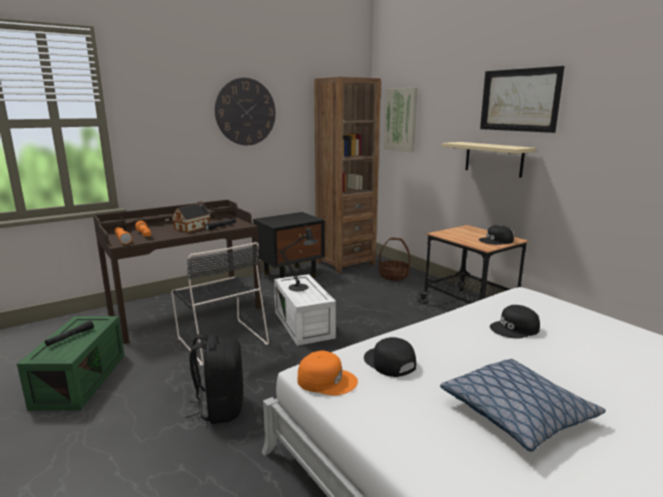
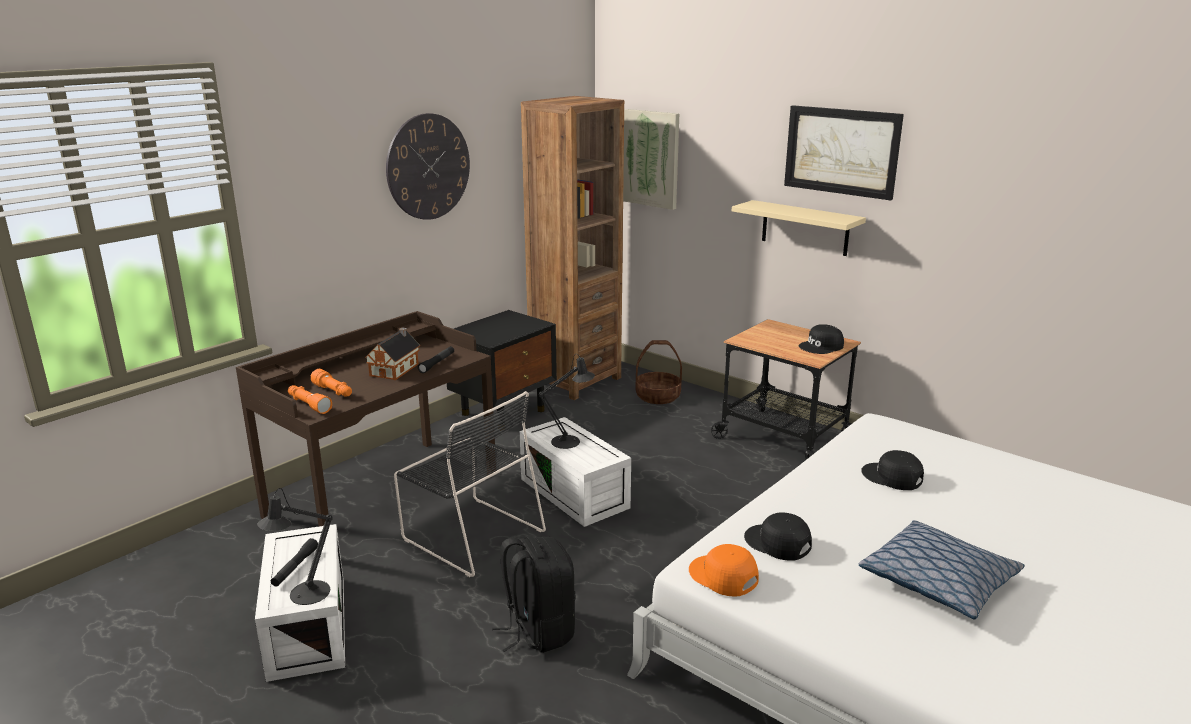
camera: 15 degrees left, 5 degrees up
(59, 354) = (304, 595): none -> black table lamp
(79, 379) = (305, 625): green storage box -> white storage box
(326, 380) = (722, 576): orange cap -> orange cap turned 135 degrees counterclockwise
(515, 329) = (892, 477): black cap -> black cap turned 75 degrees clockwise

